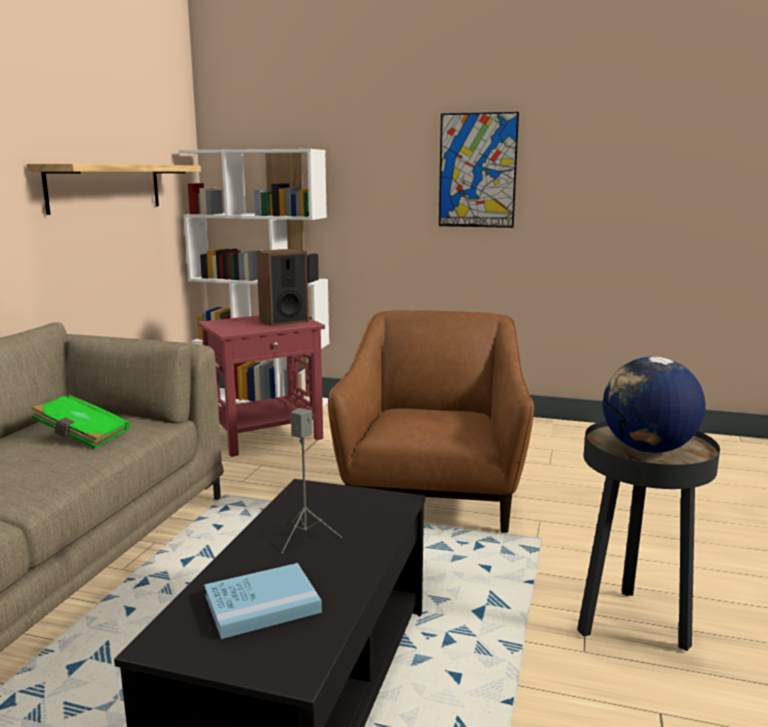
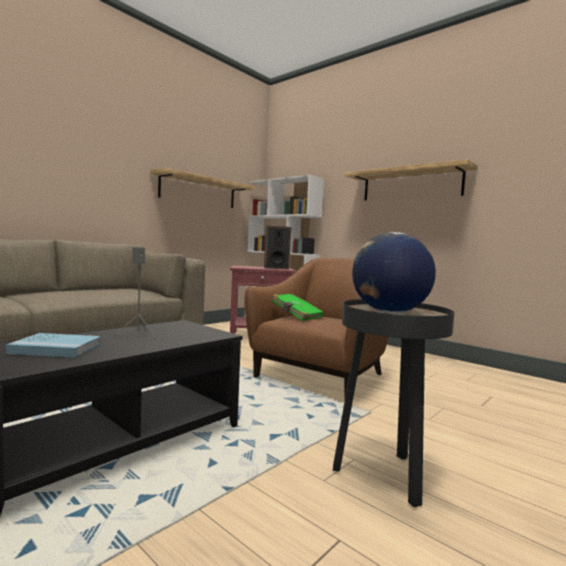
camera: 25 degrees right, 10 degrees down
(82, 436) = (114, 292): green book -> green book (296, 316)
(477, 170) = (411, 185): picture -> shelf

